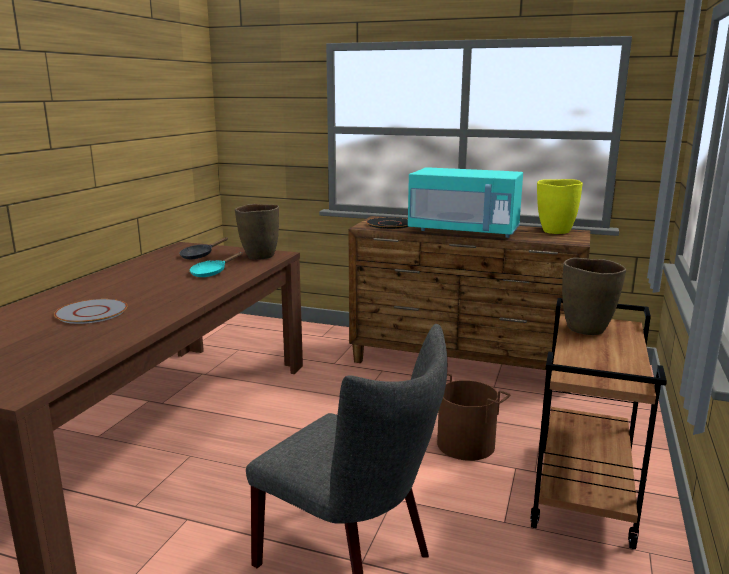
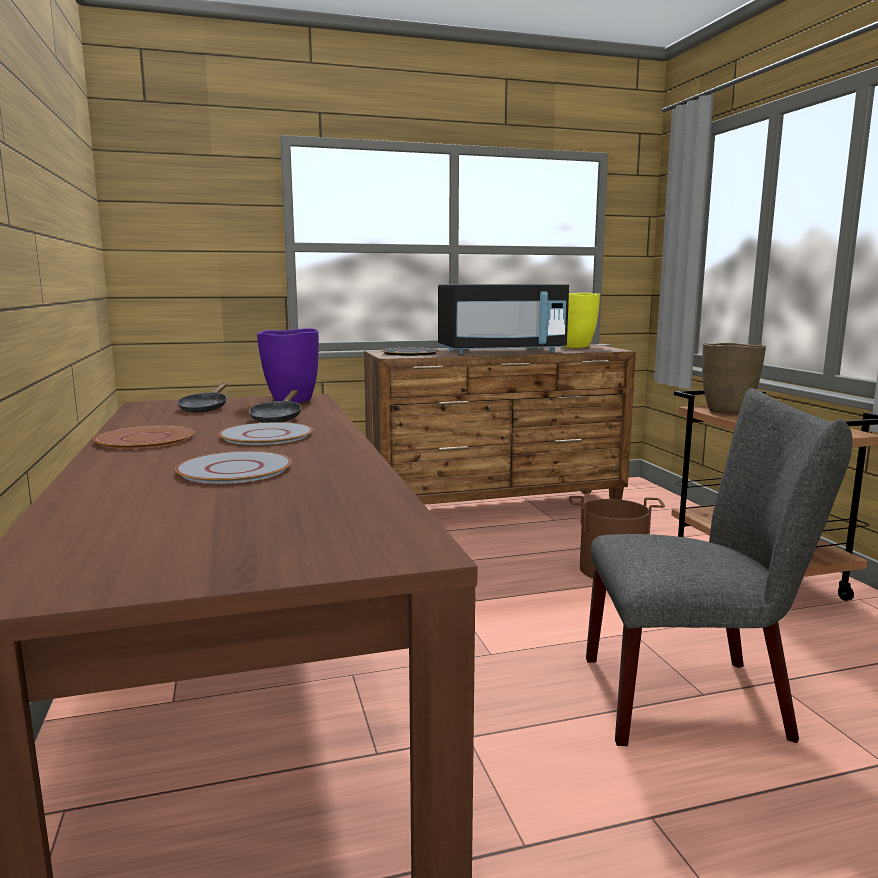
camera: 35 degrees left, 5 degrees down
(113, 278) = (146, 439): none -> brown plate
(168, 287) = (265, 435): none -> grey plate
(211, 273) = (278, 418): turquoise frying pan -> black frying pan
(259, 256) = (291, 400): brown vase -> purple vase
(464, 231) = (501, 351): turquoise microwave -> black microwave

